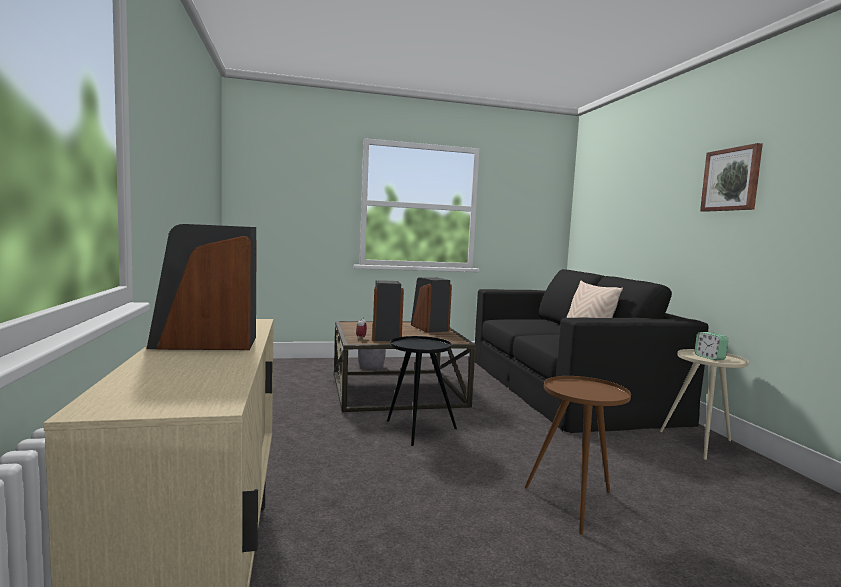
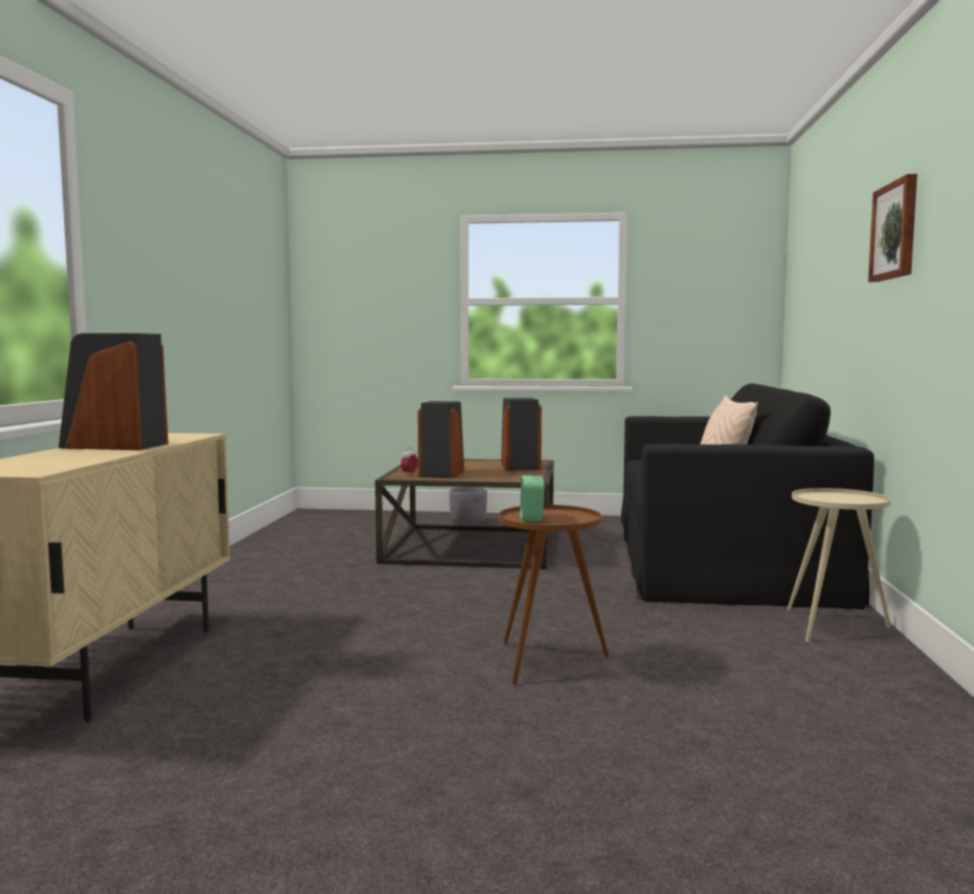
camera: 20 degrees right, 0 degrees up
(417, 430) = (445, 585): black side table -> none
(709, 357) = (840, 498): alarm clock -> alarm clock (531, 518)

